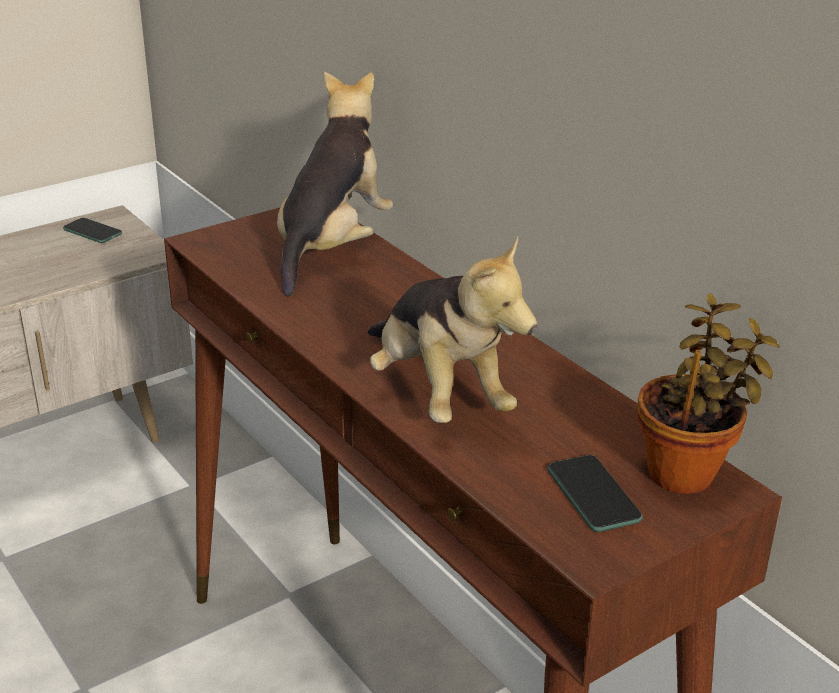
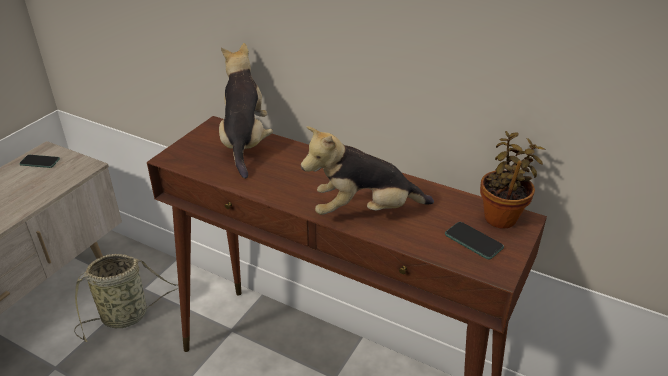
camera: 25 degrees left, 5 degrees up
(148, 518) = (128, 315): none -> basket
(438, 394) = (364, 211): plush toy -> plush toy turned 135 degrees clockwise

